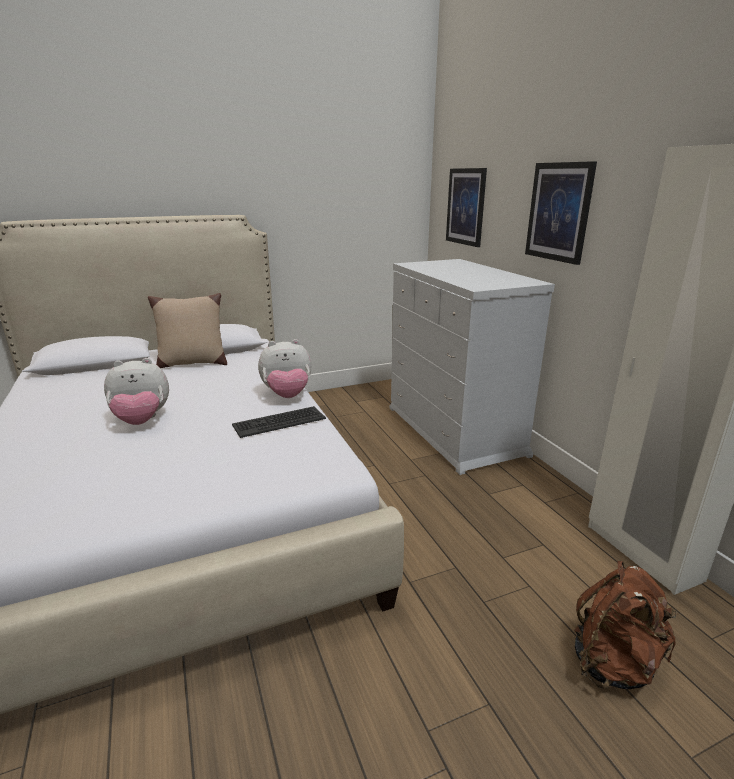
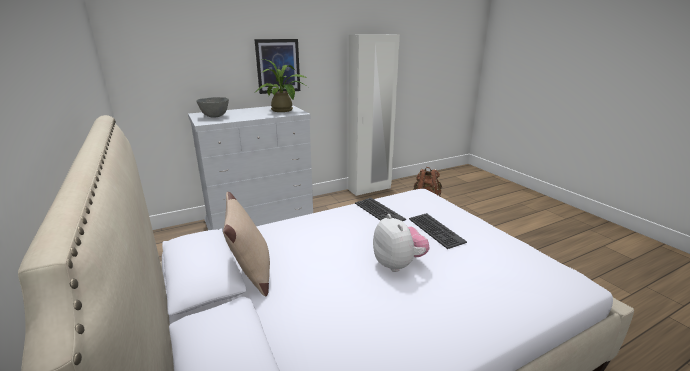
camera: 95 degrees left, 0 degrees up
(193, 457) = (435, 230): none -> keyboard
(287, 395) = (336, 214): plush toy -> none
(442, 265) = (215, 116): none -> grey bowl
(466, 207) = (177, 73): picture -> none
(491, 282) = (284, 110): none -> potted plant

